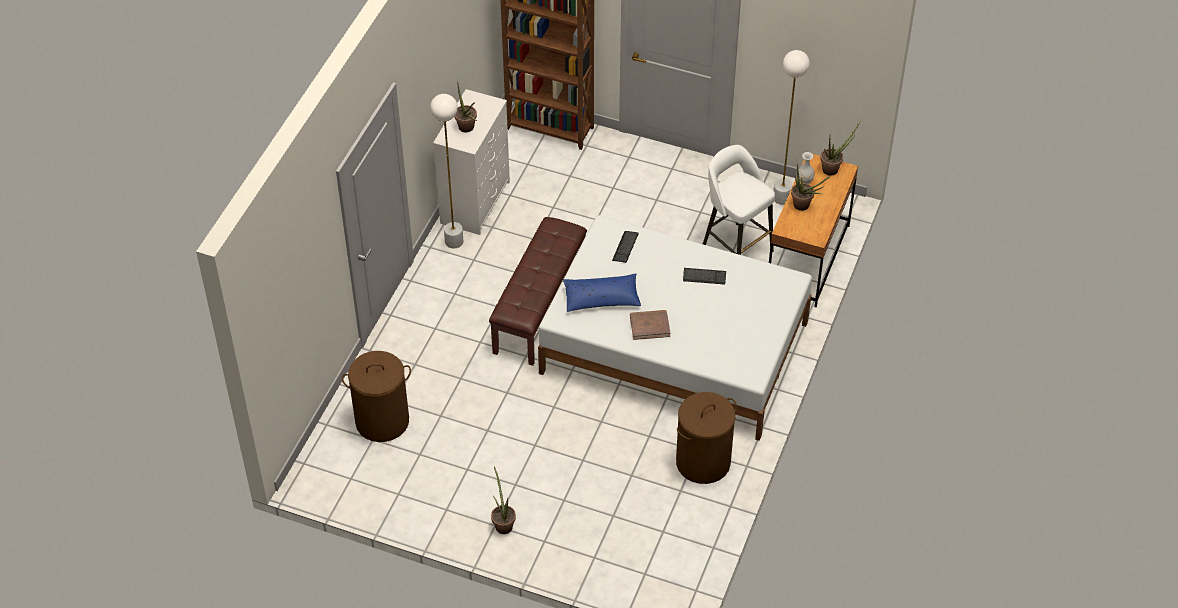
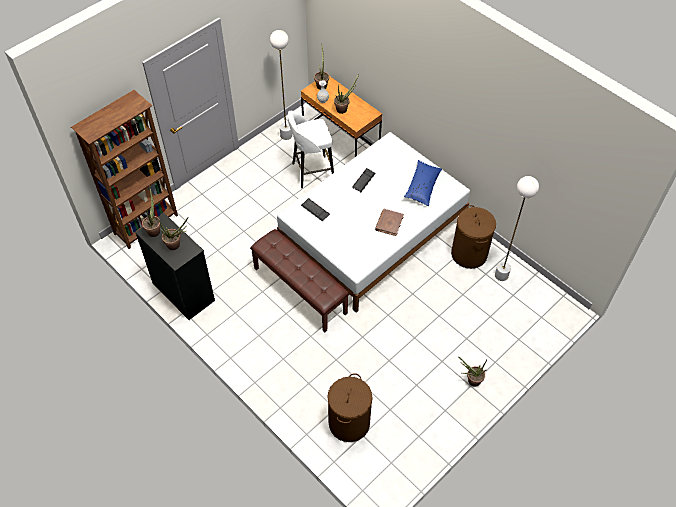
camera: 65 degrees left, 5 degrees up
(454, 241) = (211, 318): white floor lamp -> white floor lamp (501, 275)
(475, 202) = (183, 292): white dresser -> black dresser
(478, 102) = (154, 229): none -> potted plant
(601, 298) = (352, 239): blue pillow -> blue pillow (422, 186)

